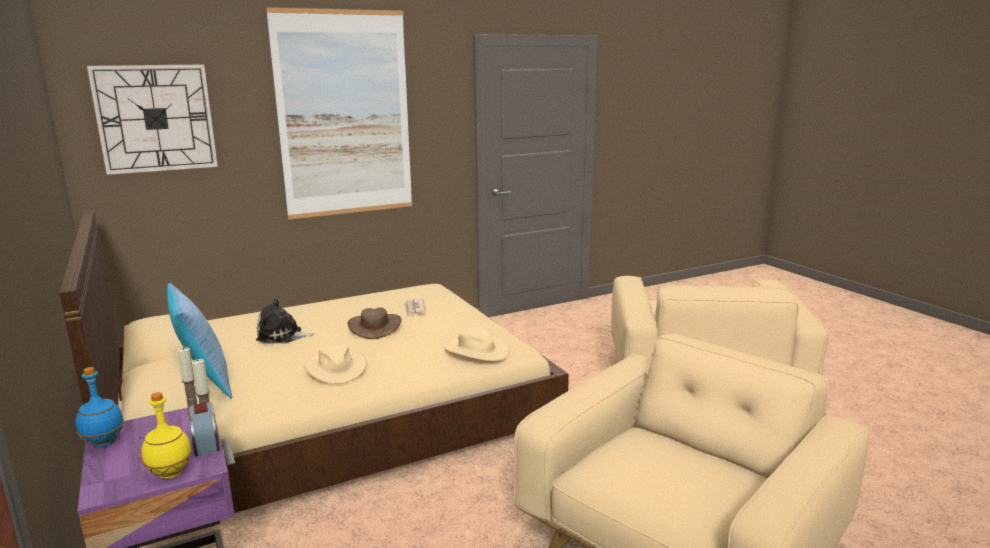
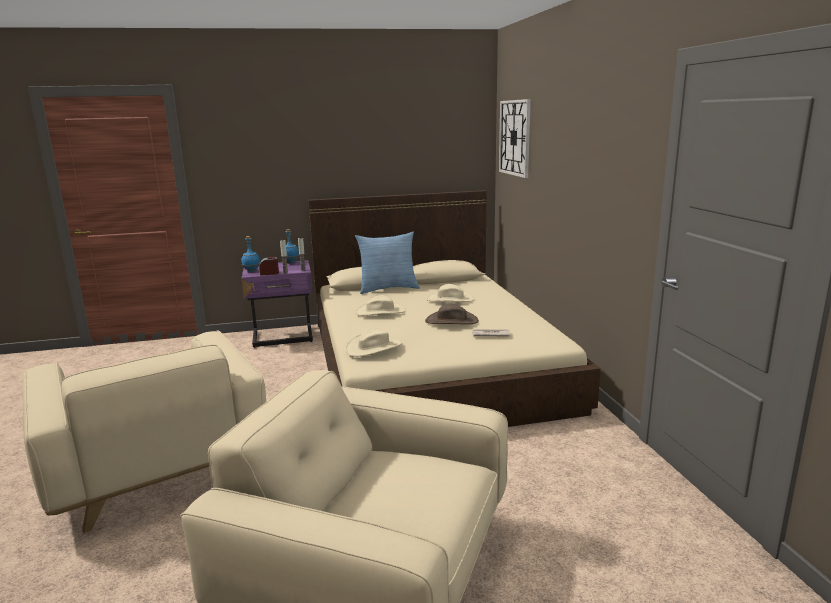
camera: 105 degrees right, 0 degrees up
(171, 474) = (251, 271): yellow bottle -> blue bottle
(282, 336) = (450, 299): plush toy -> beige hat
(344, 115) = (578, 147): picture -> none

